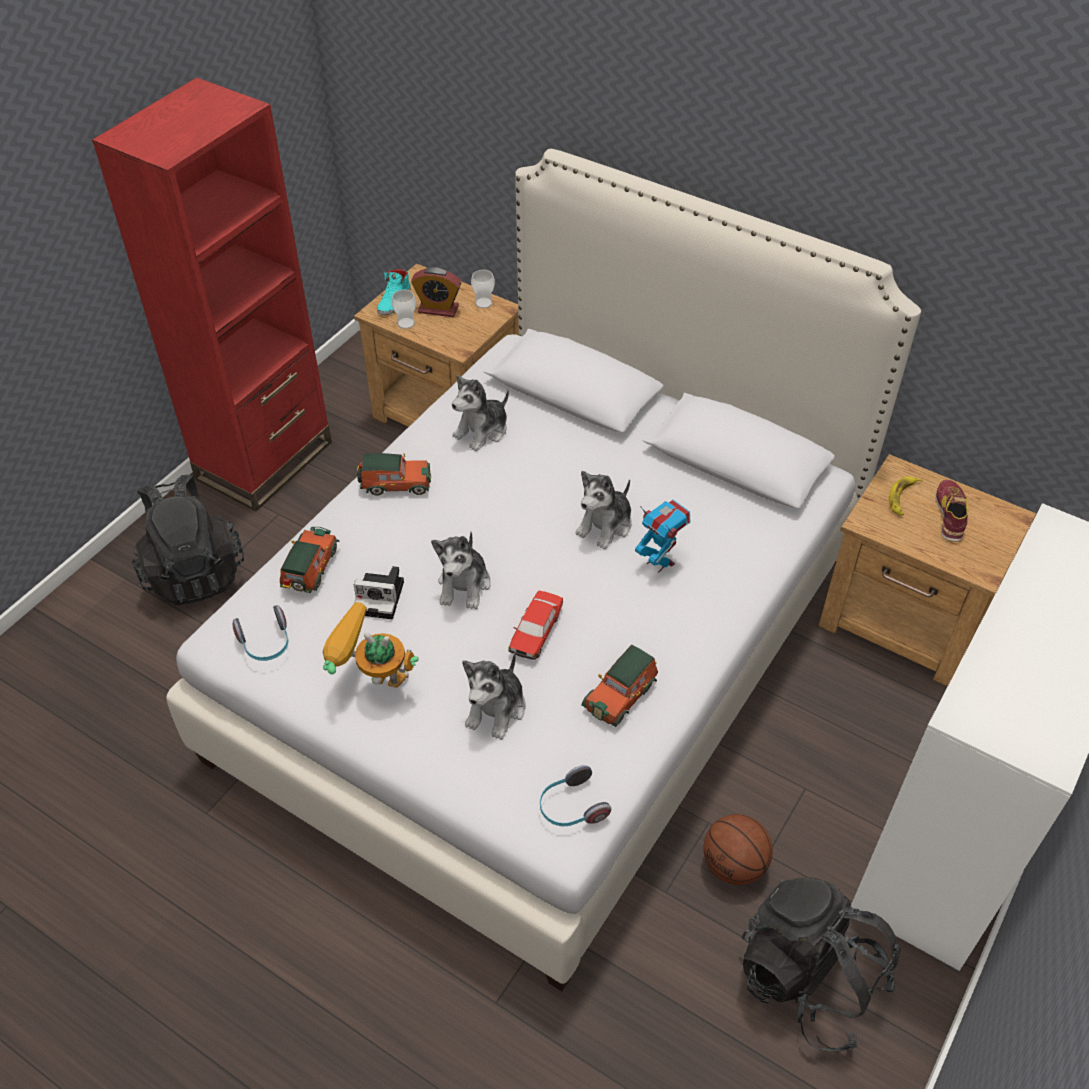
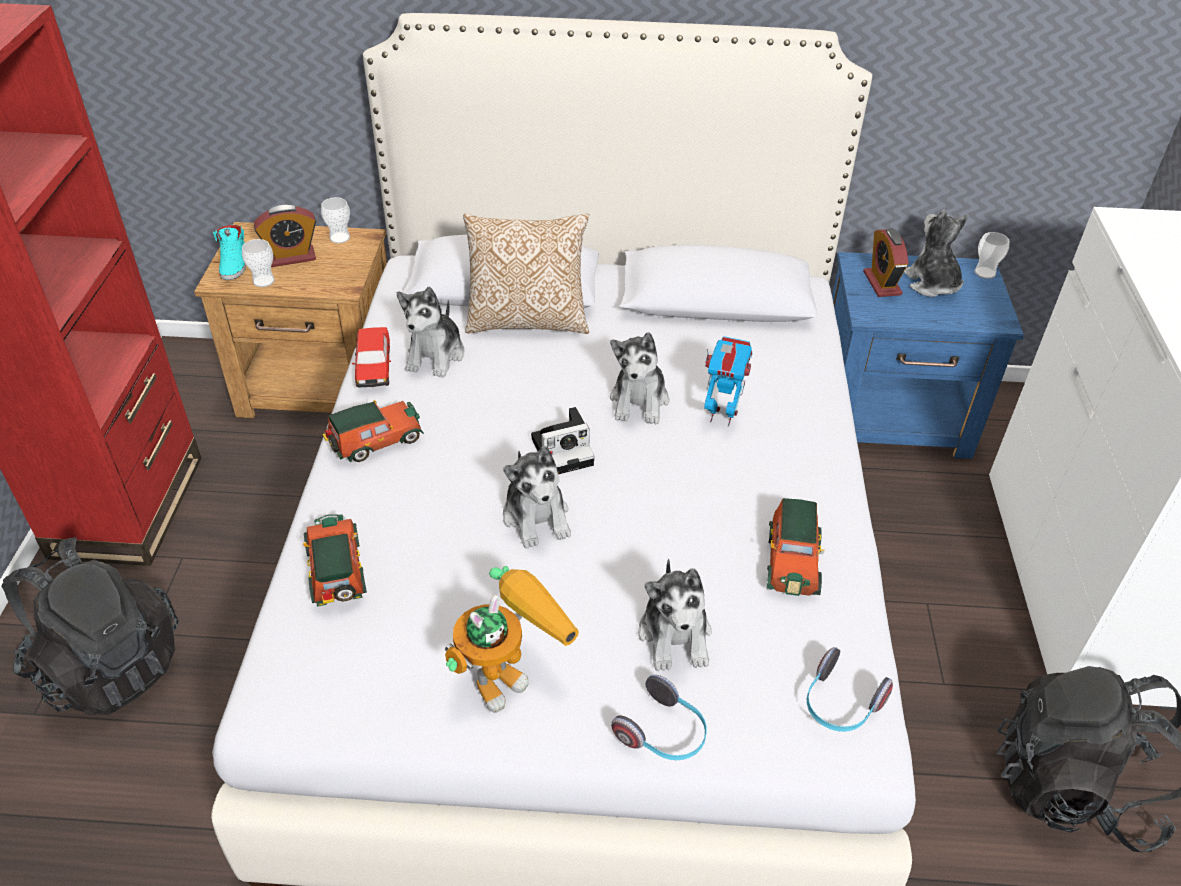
camera: 30 degrees left, 5 degrees down
(266, 643) = (341, 683): headphones -> headphones (663, 734)
(372, 683) = (510, 671): toy robot -> toy robot turned 150 degrees clockwise
(381, 597) = (451, 568): camera -> camera (564, 450)
(536, 631) = (653, 533): toy car -> toy car (374, 366)
(570, 426) = (527, 321): none -> pillow
(734, 865) = (923, 709): basketball -> none
(903, 498) = (882, 283): banana -> alarm clock
(905, 621) = (893, 417): brown nightstand -> blue nightstand
(950, 514) = (931, 284): shoe -> plush toy
(1012, 522) = (985, 273): none -> cup

